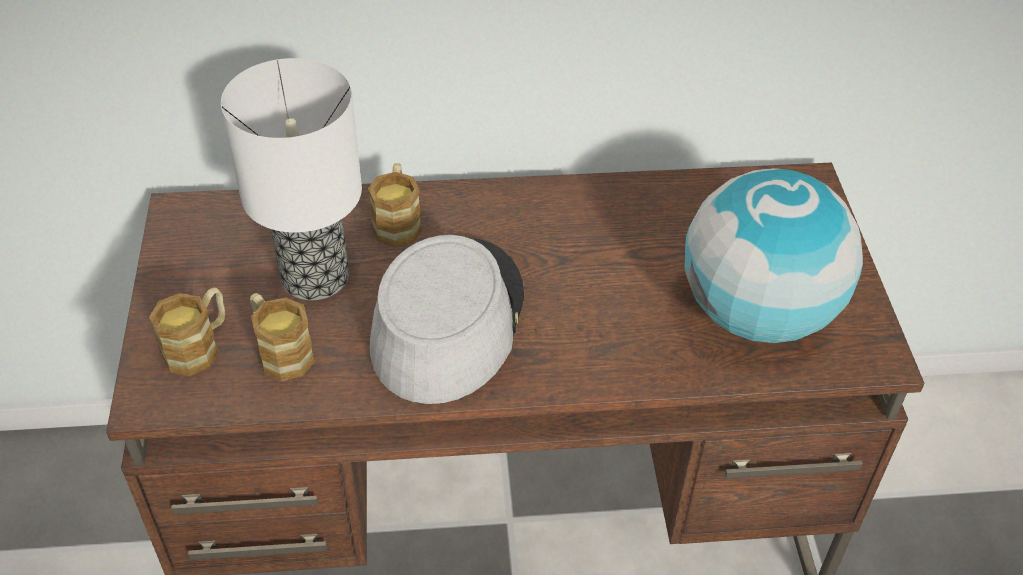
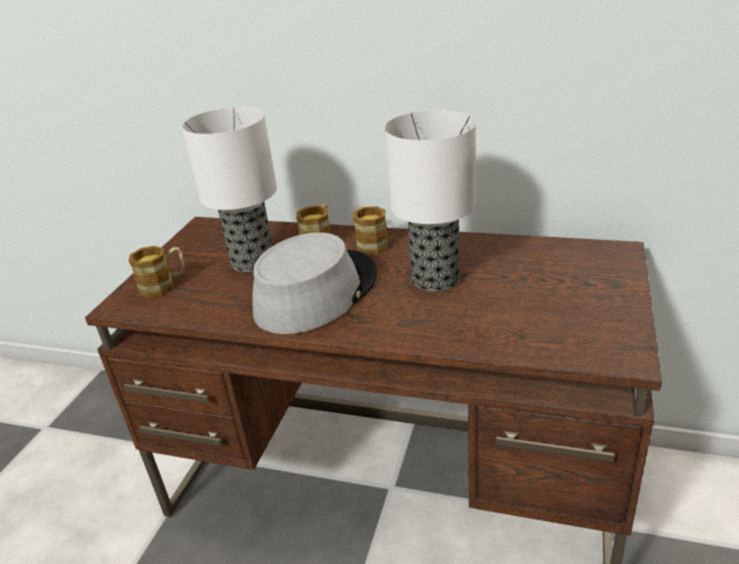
camera: 25 degrees right, 15 degrees down
(280, 351) = (206, 294): mug -> mug (370, 243)
(603, 269) = (436, 279): none -> table lamp
(757, 313) = (538, 318): globe -> none

